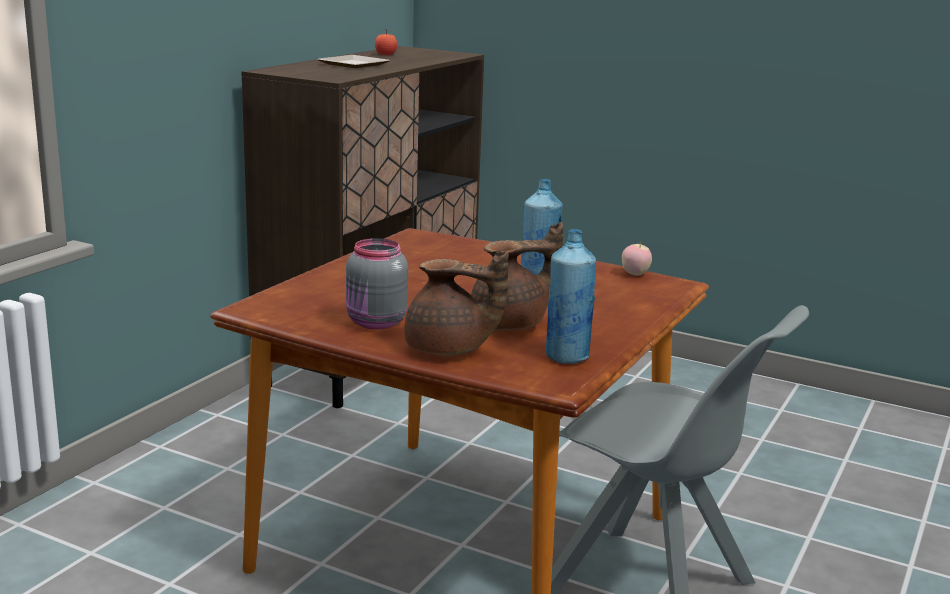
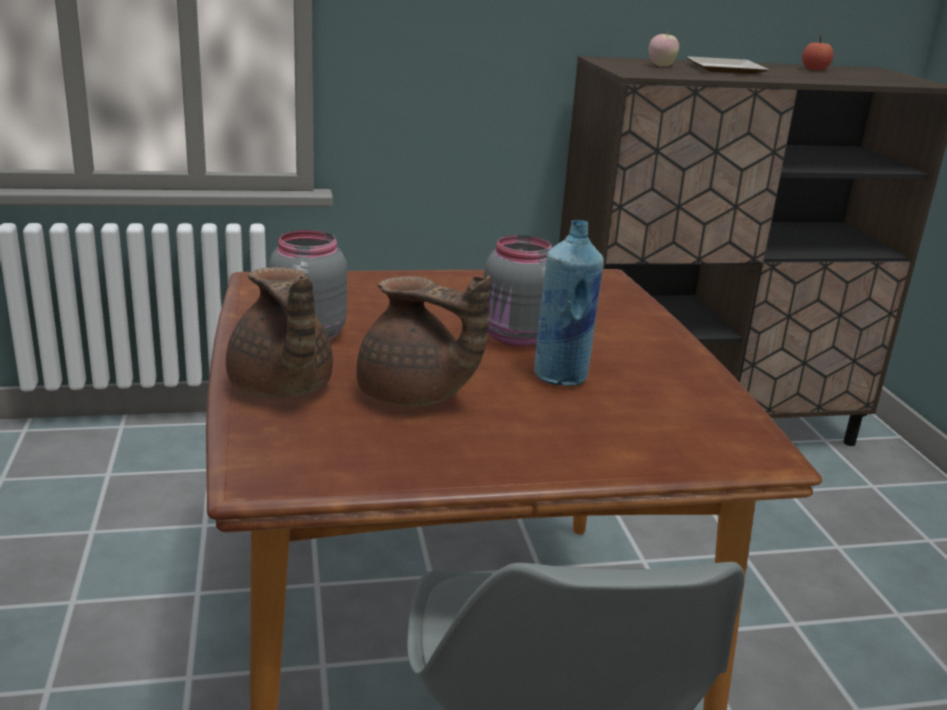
camera: 50 degrees right, 5 degrees up
(470, 280) = (515, 337): none -> grey jar
(567, 357) = (357, 458): blue bottle -> none
(635, 274) = (736, 416): apple -> apple (661, 66)

